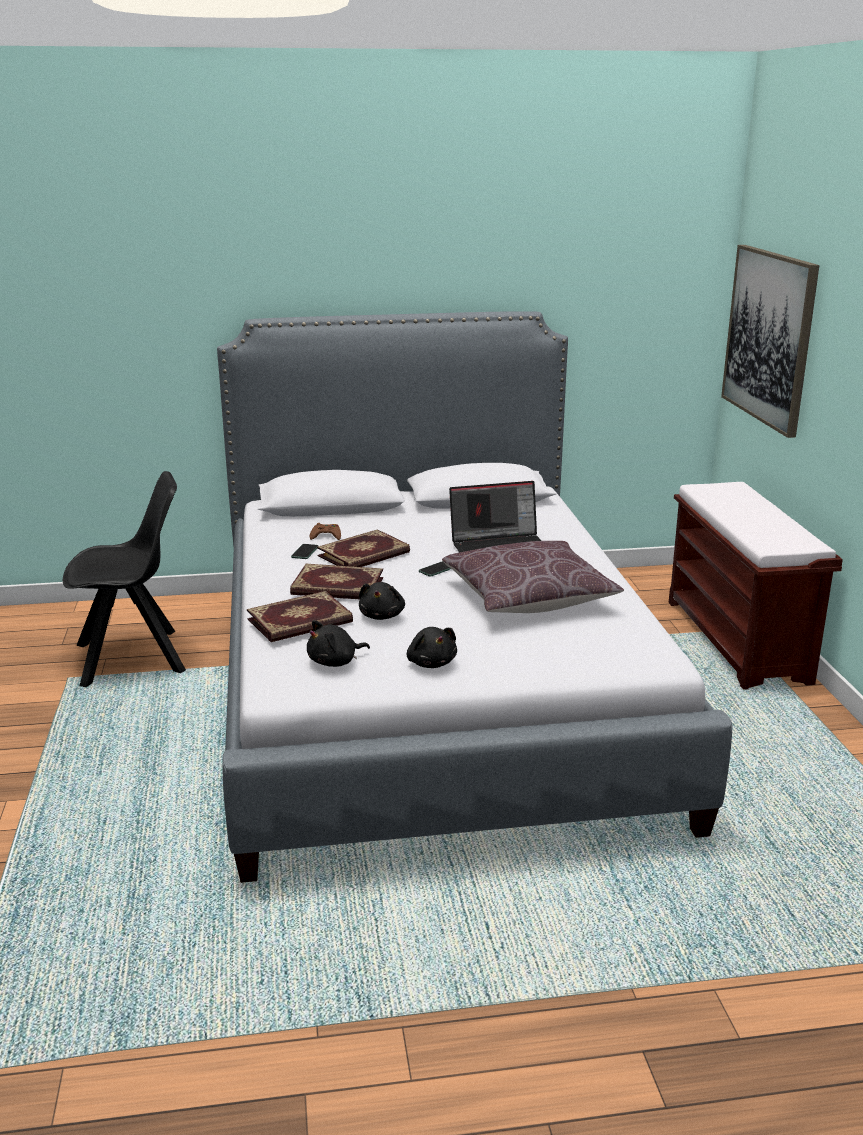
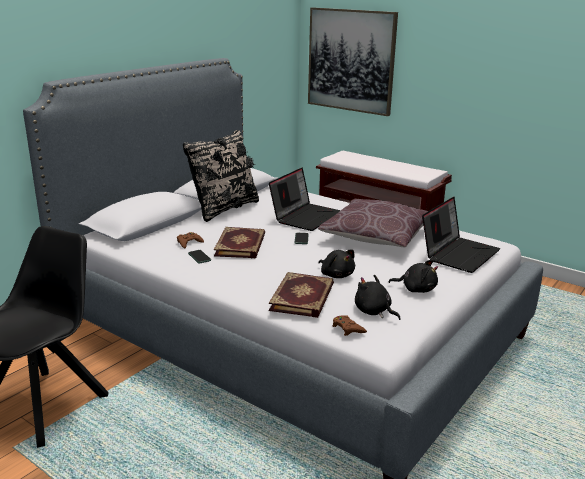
camera: 45 degrees left, 0 degrees up
(275, 663) = (347, 328): none -> brown game controller
(335, 662) = (374, 312): black plush toy -> black plush toy turned 120 degrees clockwise
(337, 587) = (273, 269): book -> none
(435, 514) = (225, 209): none -> black pillow
(578, 651) = (459, 253): none -> laptop

